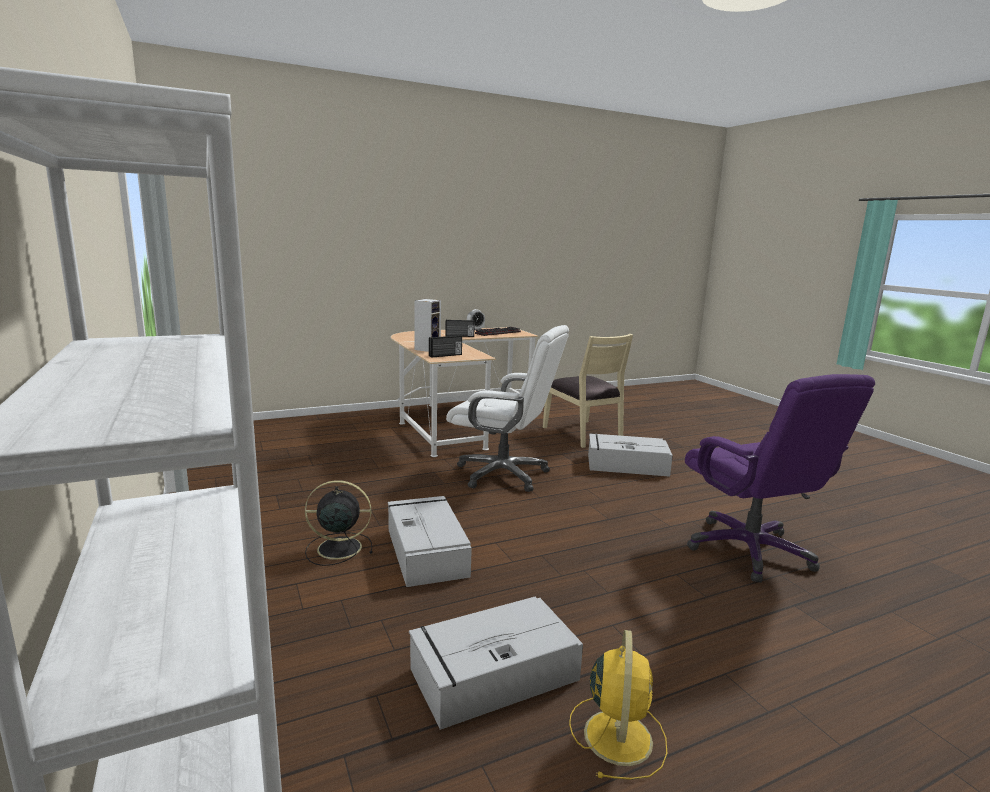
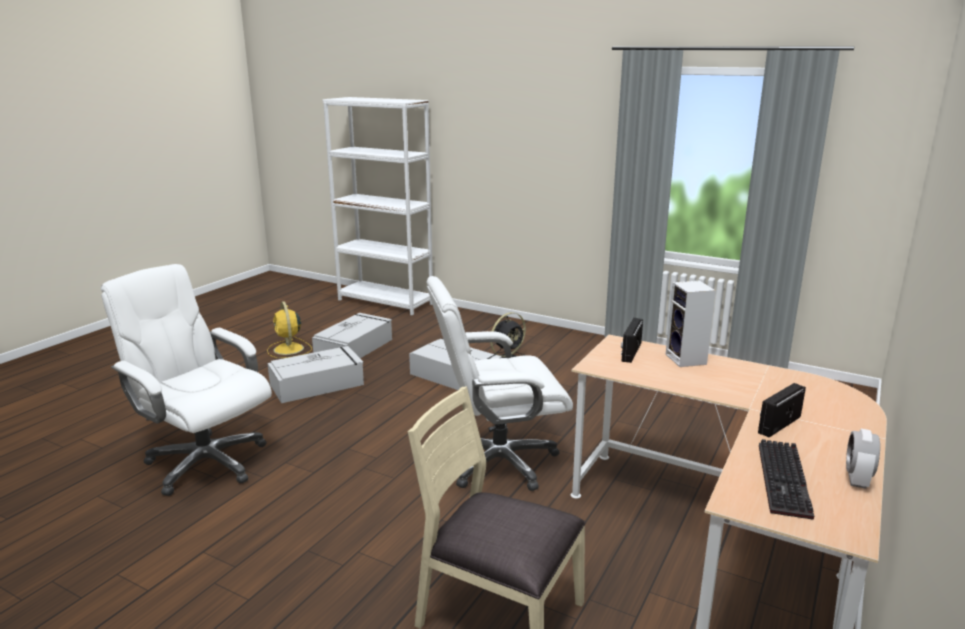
camera: 145 degrees right, 5 degrees up
(625, 465) = (373, 548): grey storage box -> grey storage box (318, 384)
(750, 551) = (205, 462): purple office chair -> white office chair

